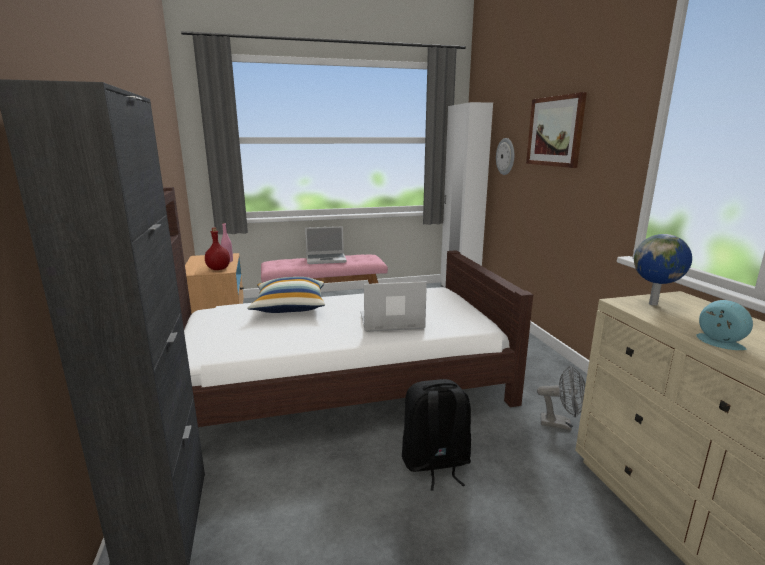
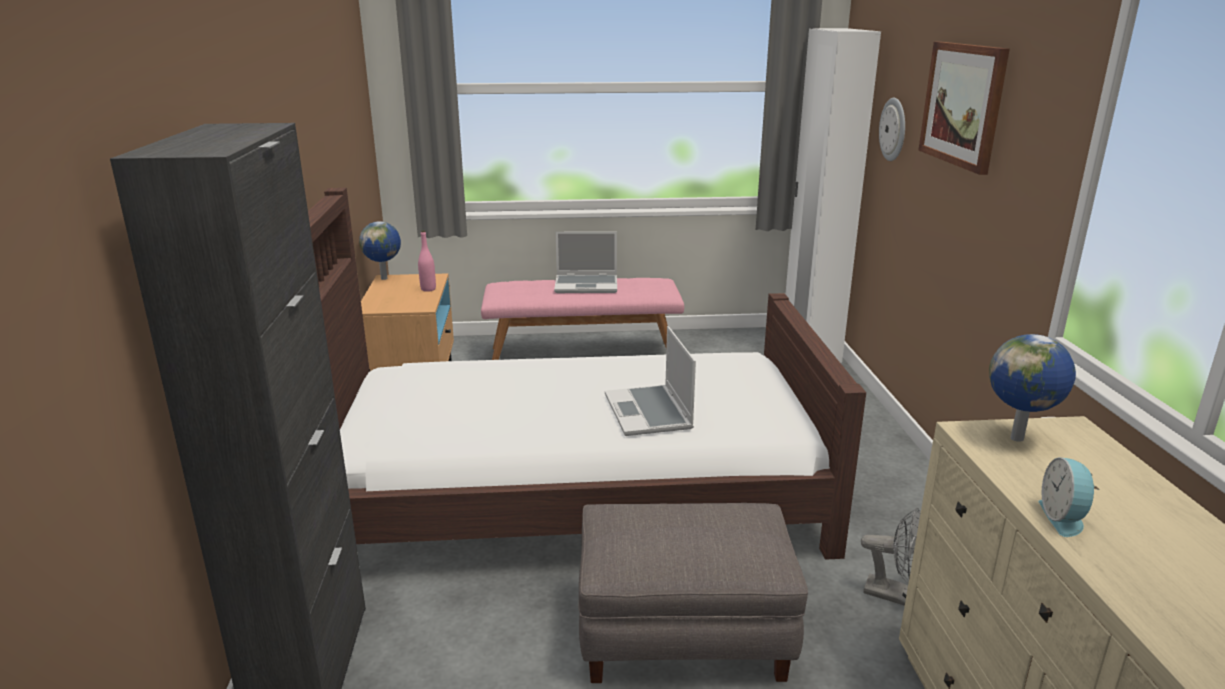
camera: 10 degrees right, 5 degrees up
(197, 257) = (385, 278): none -> globe
(218, 269) = (412, 303): red bottle -> none
(289, 306) = (507, 373): pillow -> none
(391, 322) = (649, 413): laptop -> laptop turned 105 degrees counterclockwise
(435, 463) = (682, 632): black backpack -> grey ottoman
(717, 343) = (1063, 518): alarm clock -> alarm clock turned 150 degrees counterclockwise

